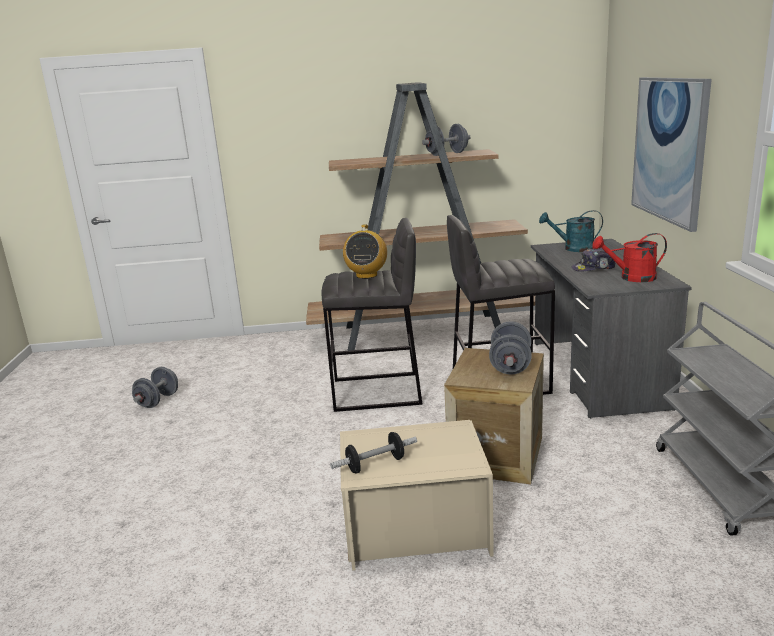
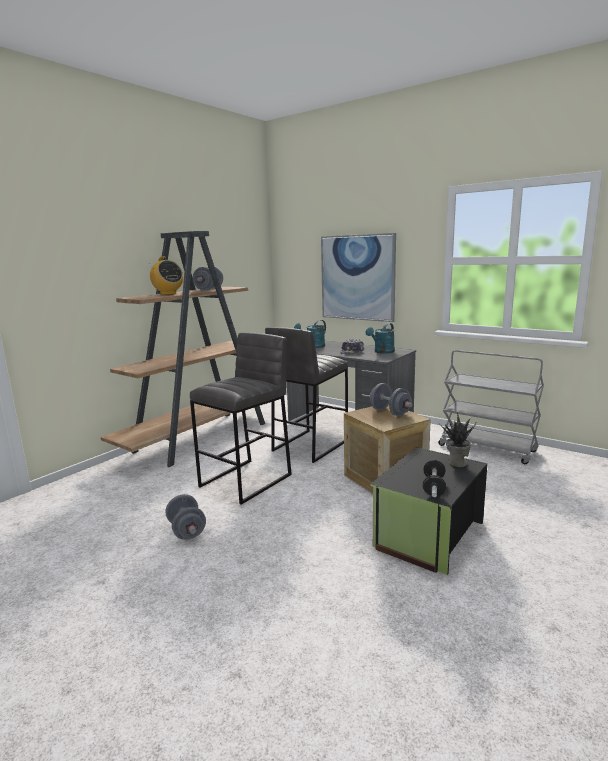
camera: 50 degrees left, 5 degrees down
(158, 401) = (44, 575): grey dumbbell -> grey dumbbell (187, 531)
(366, 275) = (239, 380): radio -> radio (168, 294)
(415, 528) = (427, 534): beige storage box -> black storage box
(460, 456) = (456, 463): none -> potted plant
(631, 278) = (382, 352): red watering can -> turquoise watering can

